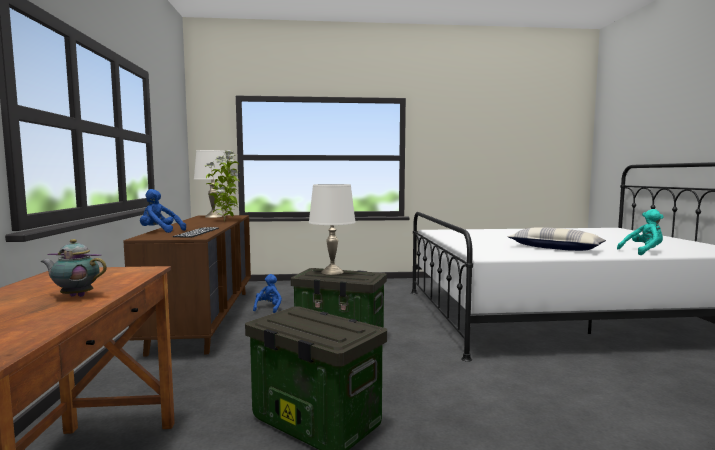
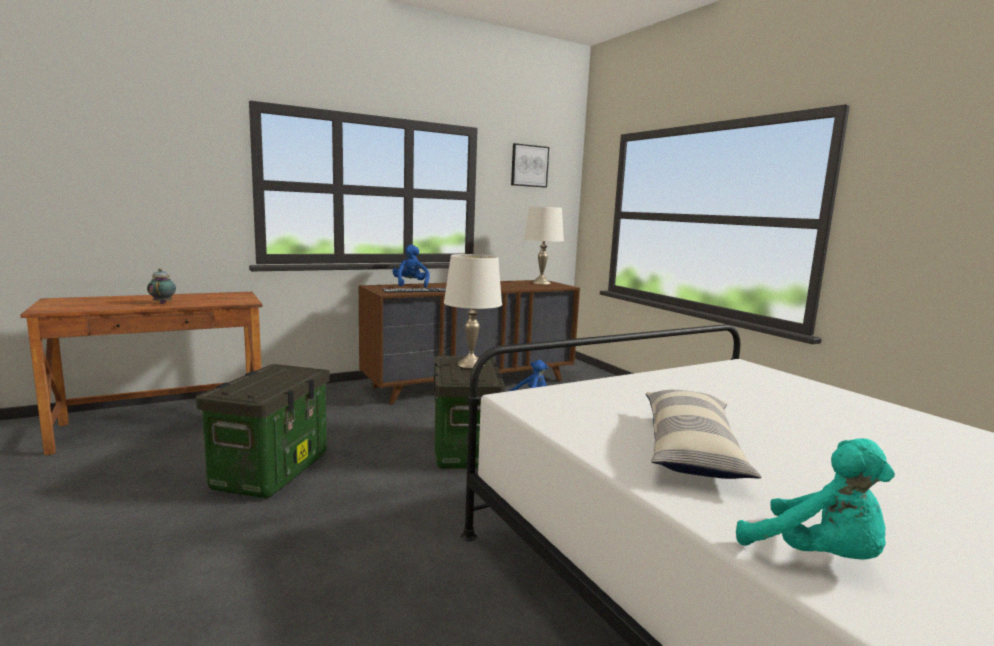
camera: 65 degrees right, 5 degrees up
(170, 113) = (529, 166): none -> picture
(225, 221) = (510, 287): potted plant -> none

